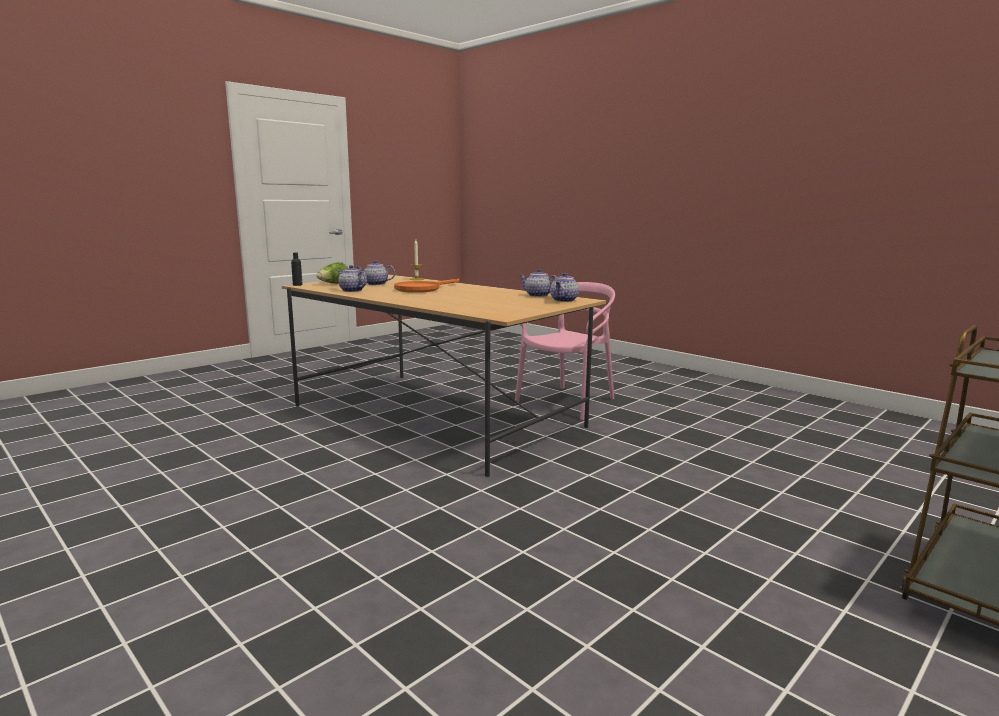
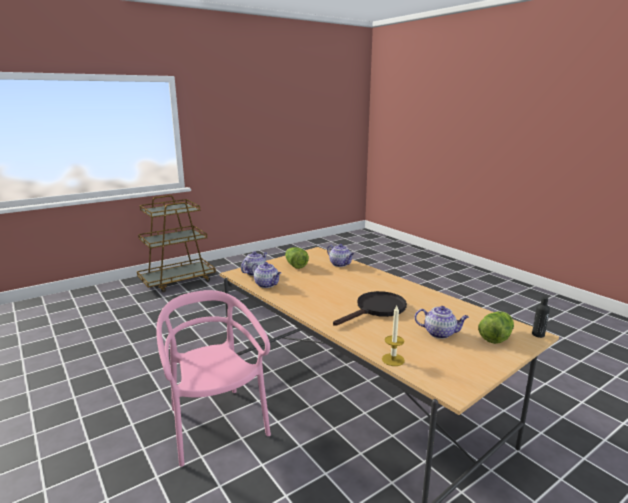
camera: 170 degrees left, 5 degrees up
(351, 291) = (450, 307): teapot -> teapot (340, 264)
(422, 289) = (376, 309): orange frying pan -> black frying pan
(522, 306) = (295, 265): none -> lettuce
(567, 402) = (215, 424): pink chair -> pink chair turned 105 degrees clockwise

